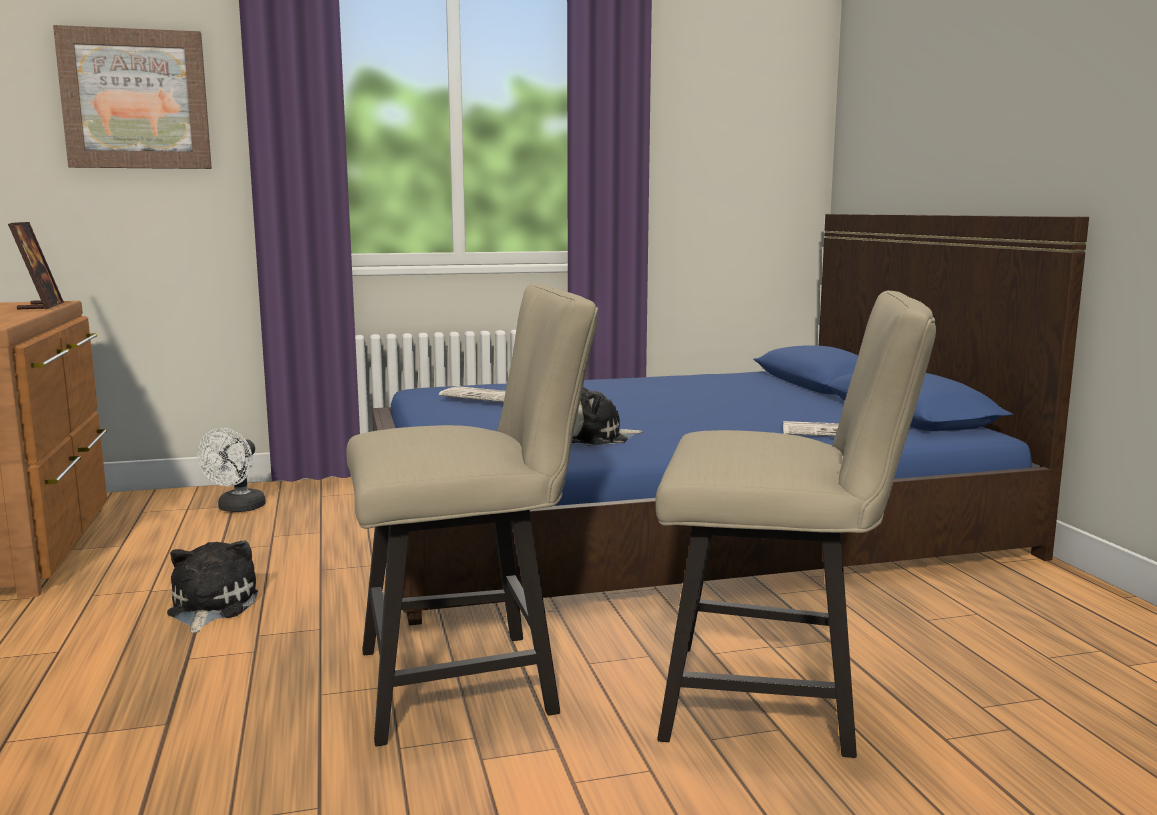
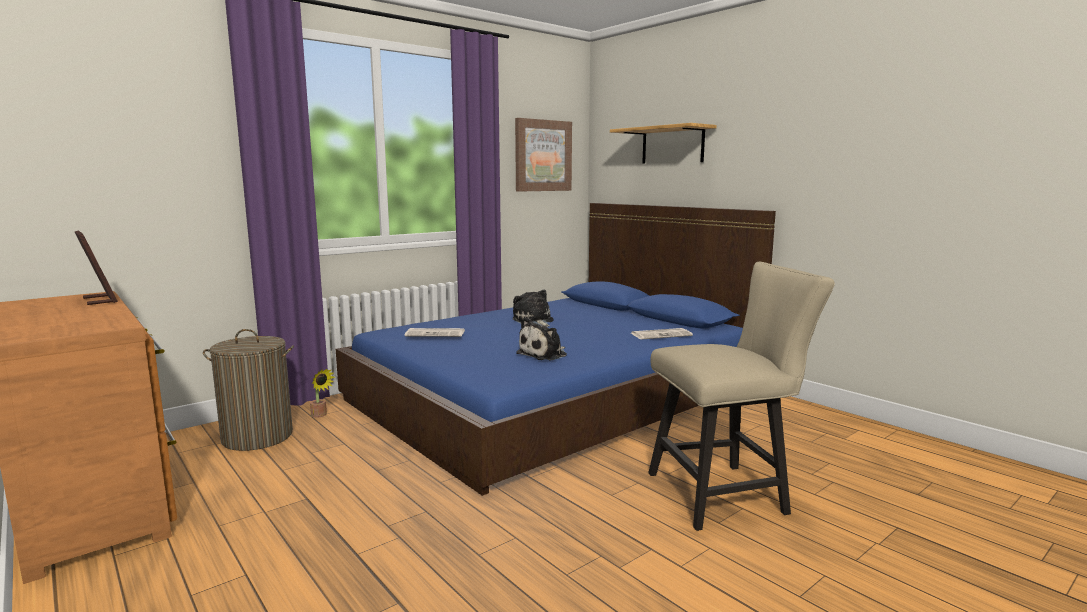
camera: 25 degrees left, 0 degrees up
(136, 100) = (140, 127): picture -> picture (542, 155)
(210, 607) = (328, 514): plush toy -> plush toy (533, 321)
(237, 509) = (257, 437): white fan -> laundry basket
(332, 495) = (320, 415): none -> potted plant
(473, 681) = (561, 521): beige chair -> none
(944, 105) = (672, 145): none -> shelf

